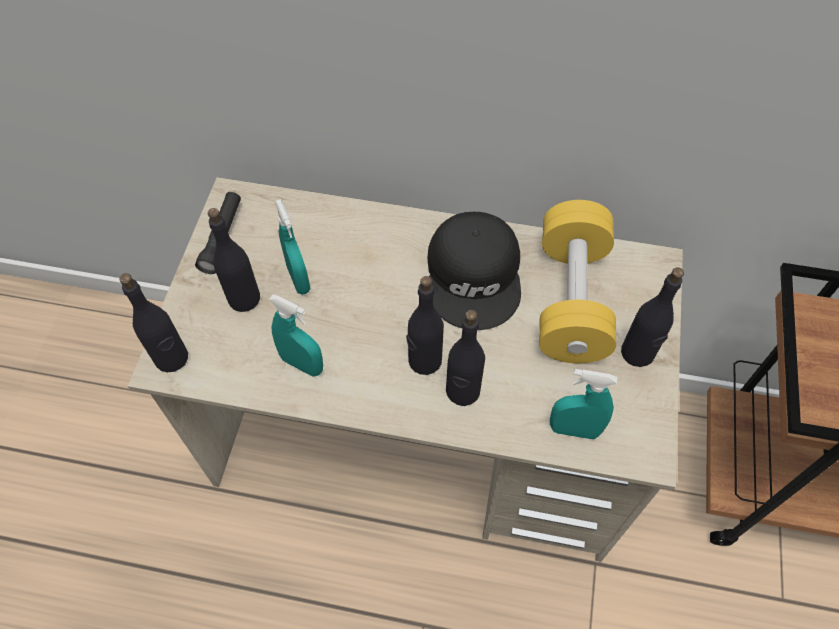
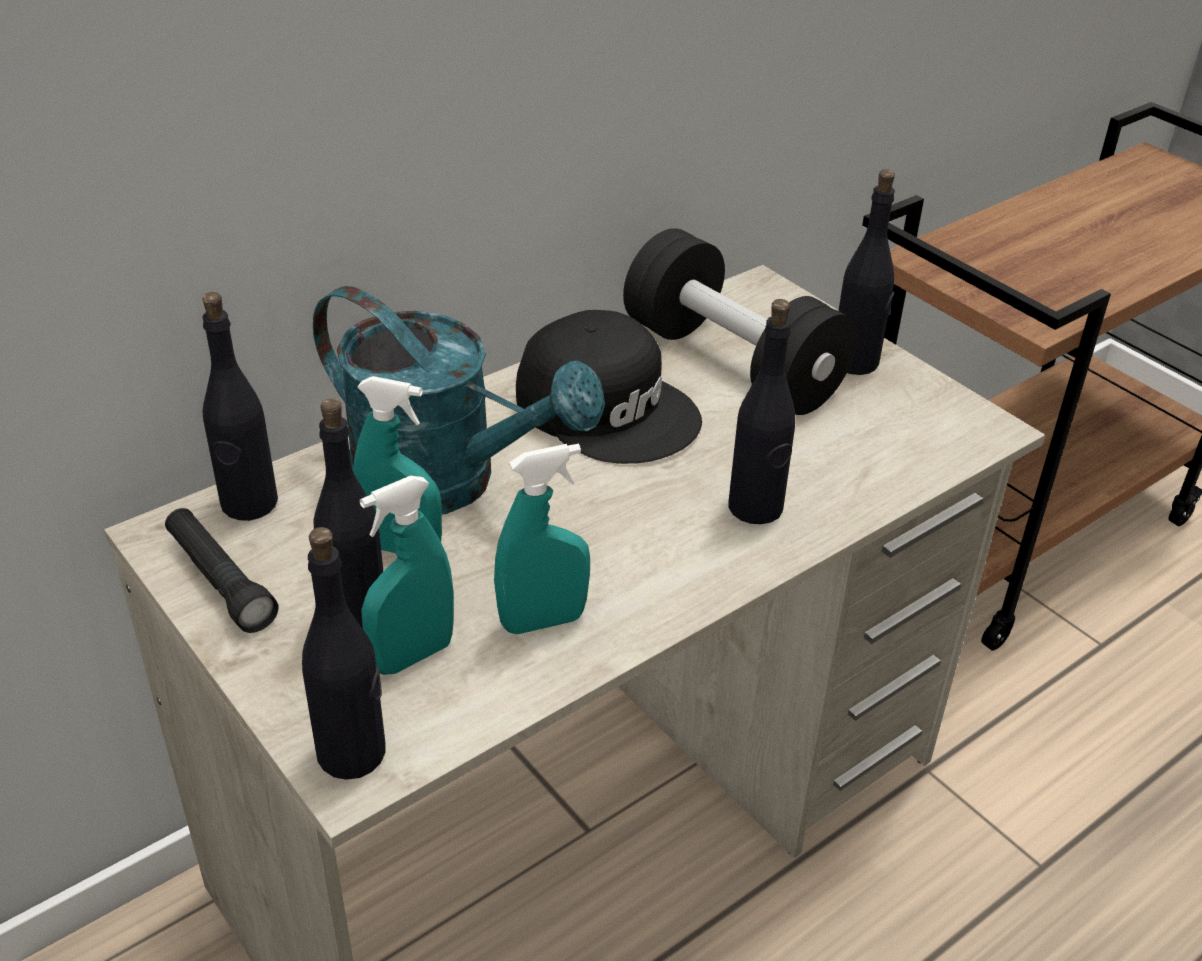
camera: 50 degrees left, 20 degrees down
(355, 260) = (446, 482): none -> turquoise watering can
(424, 360) = (675, 512): black bottle -> black bottle (249, 504)
(571, 299) = (732, 363): yellow dumbbell -> black dumbbell
(574, 430) = (903, 458): turquoise spray bottle -> turquoise spray bottle (412, 656)

